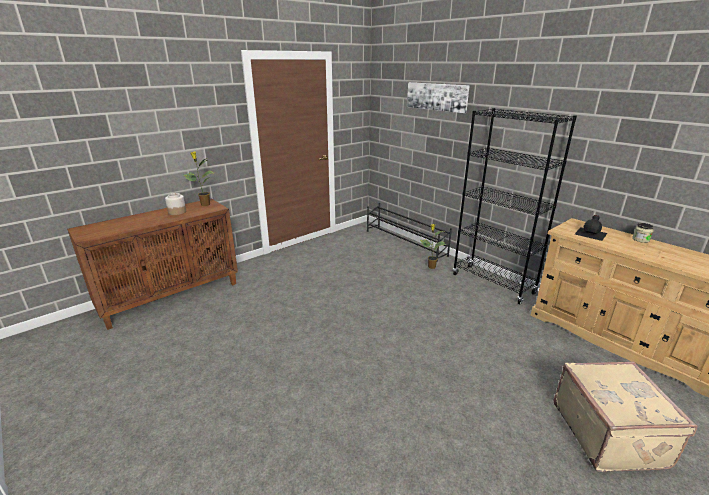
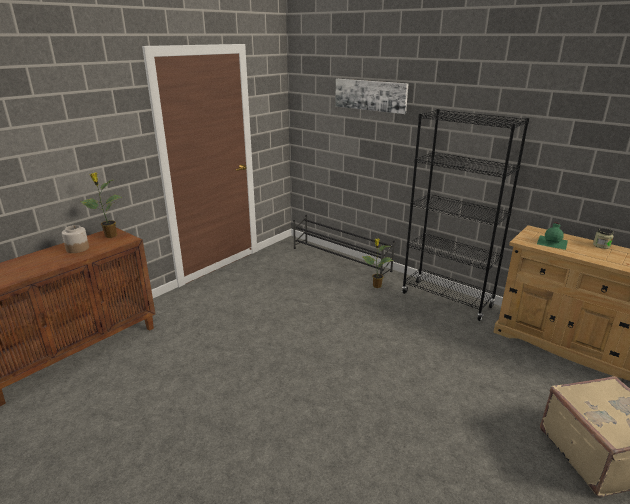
camera: 10 degrees left, 0 degrees up
(591, 233) = (553, 242): black bottle -> green bottle

